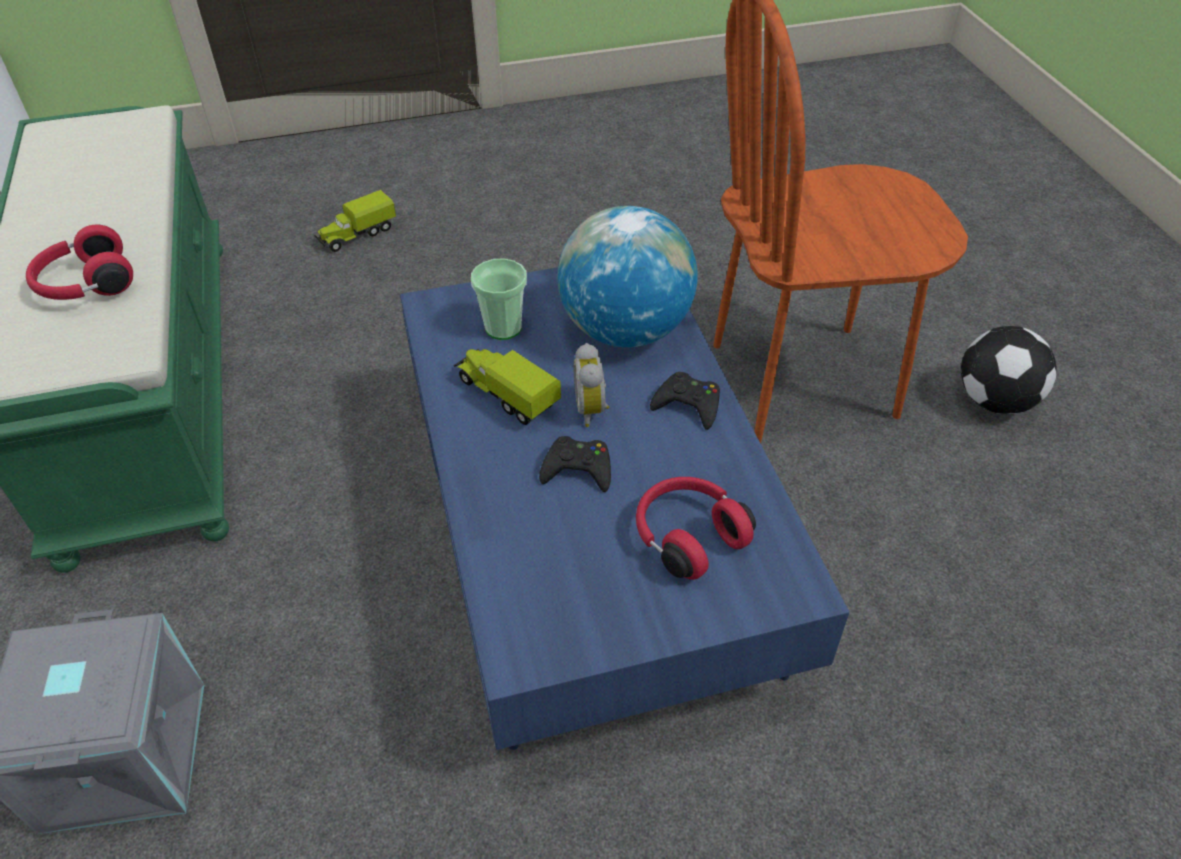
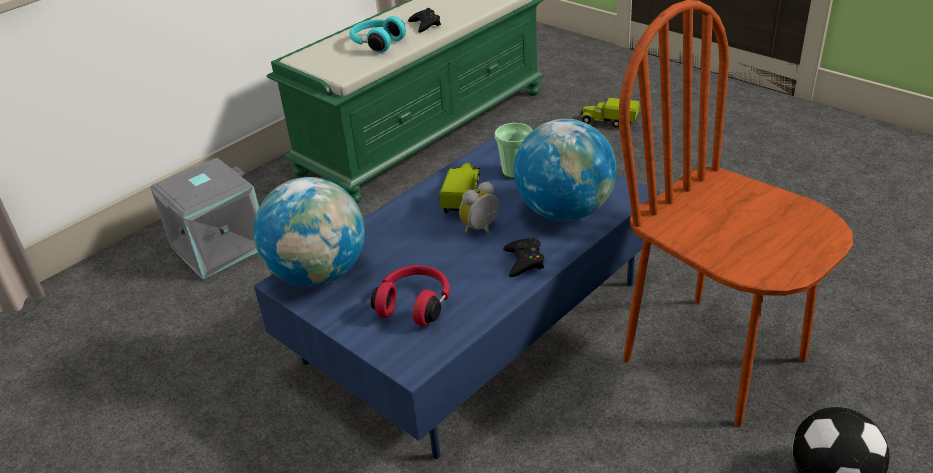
camera: 60 degrees right, 10 degrees down
(86, 285) = (376, 43): red headphones -> turquoise headphones
(533, 609) = (318, 274): none -> globe
(578, 469) = (429, 245): black game controller -> black game controller (425, 24)

